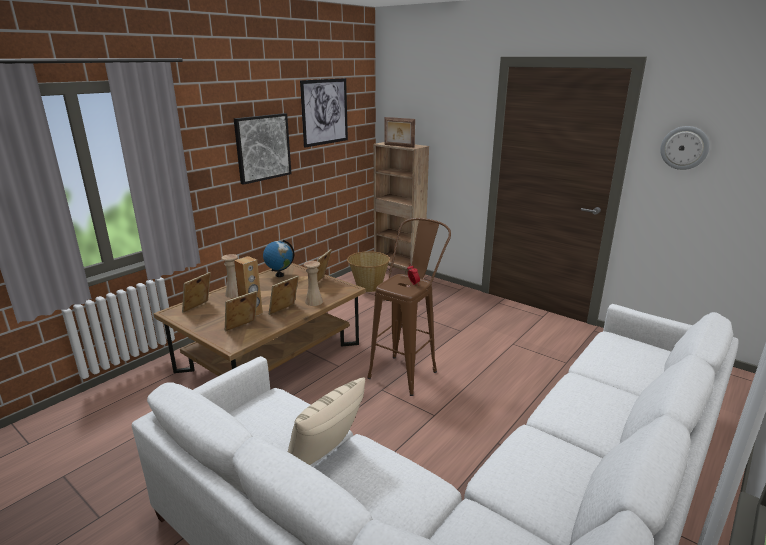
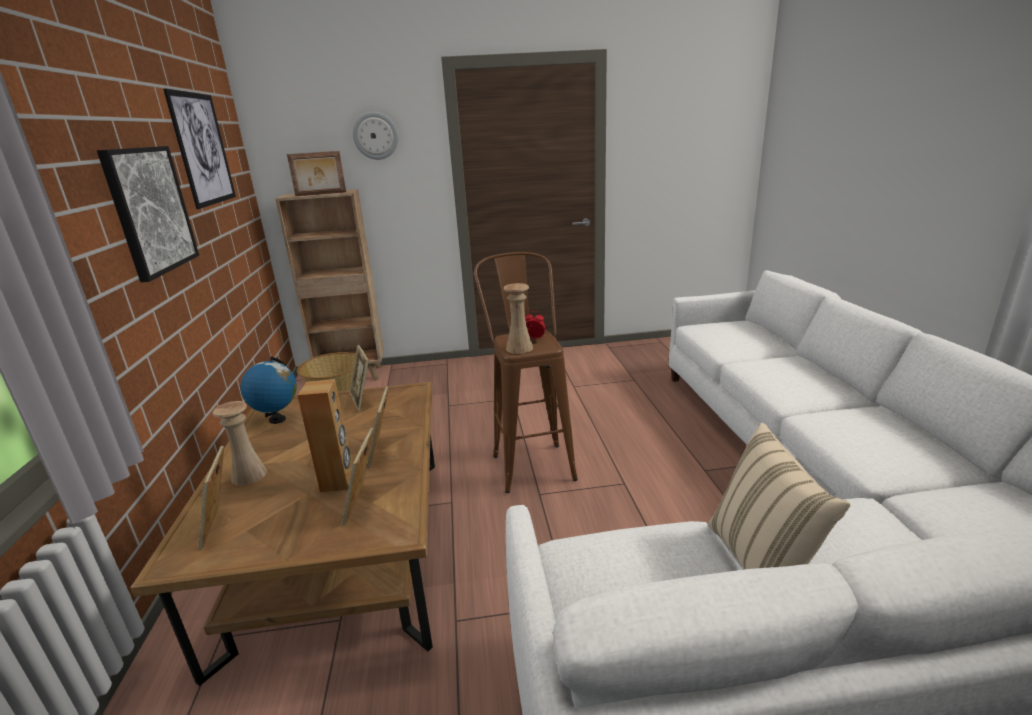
camera: 45 degrees left, 0 degrees up
(314, 302) = (399, 423): beige vase -> beige vase (519, 348)
(684, 148) = (654, 139): wall clock -> wall clock (375, 136)

